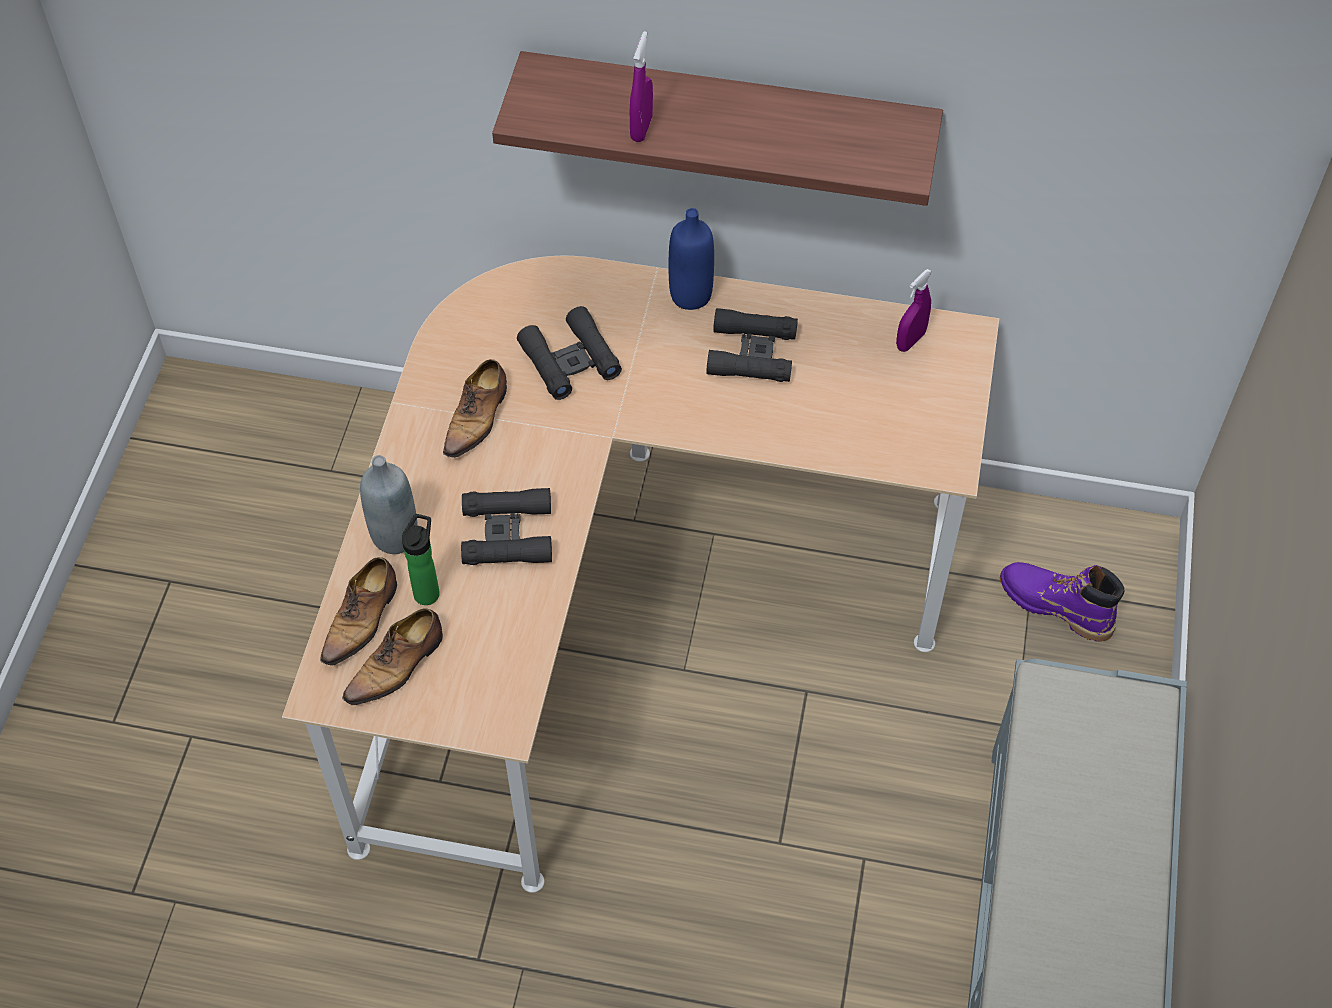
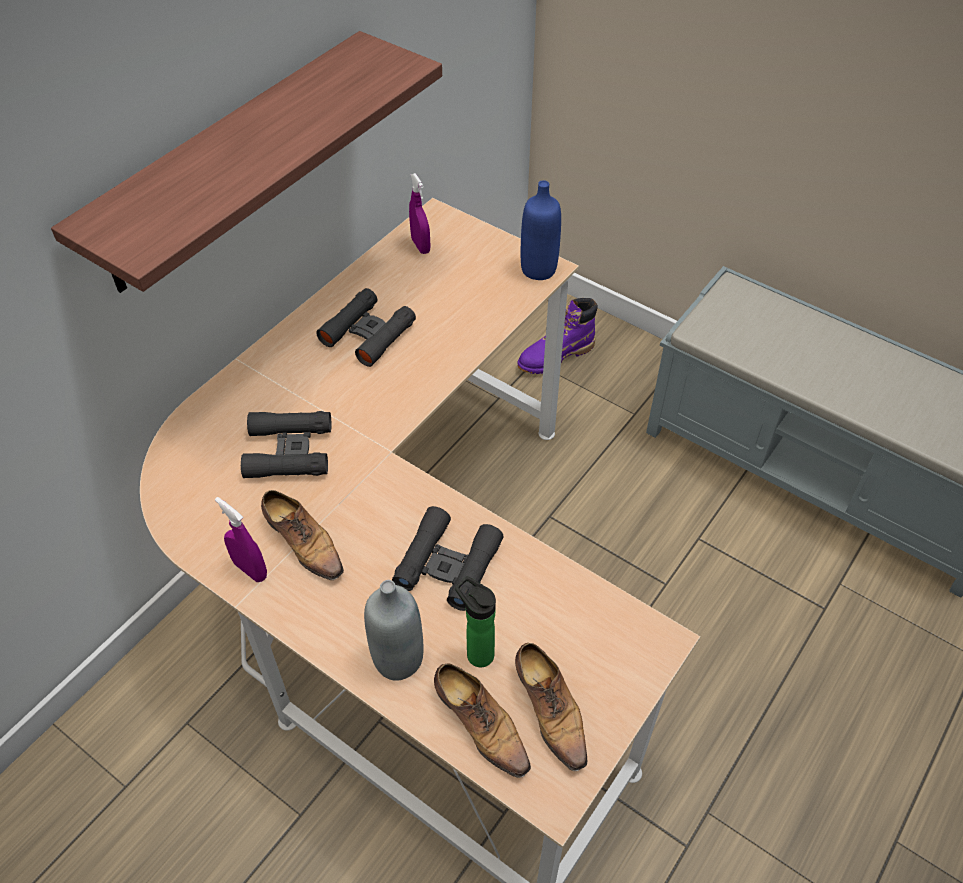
camera: 65 degrees left, 5 degrees down
(641, 128) = (230, 182): purple spray bottle -> purple spray bottle (250, 570)
(690, 295) = (281, 348): blue bottle -> blue bottle (538, 269)

